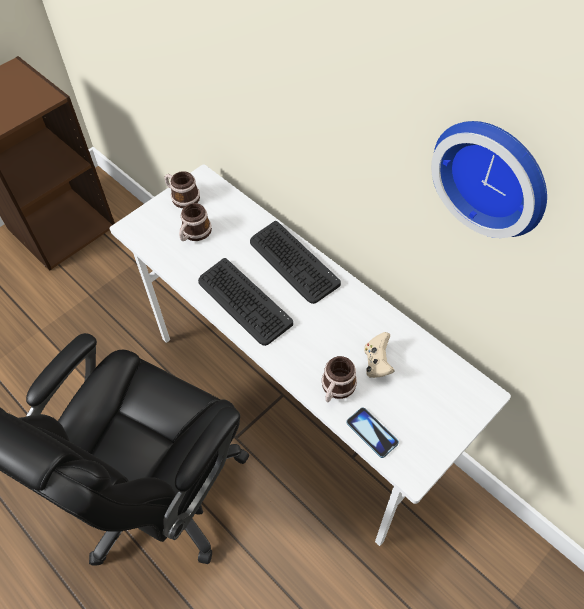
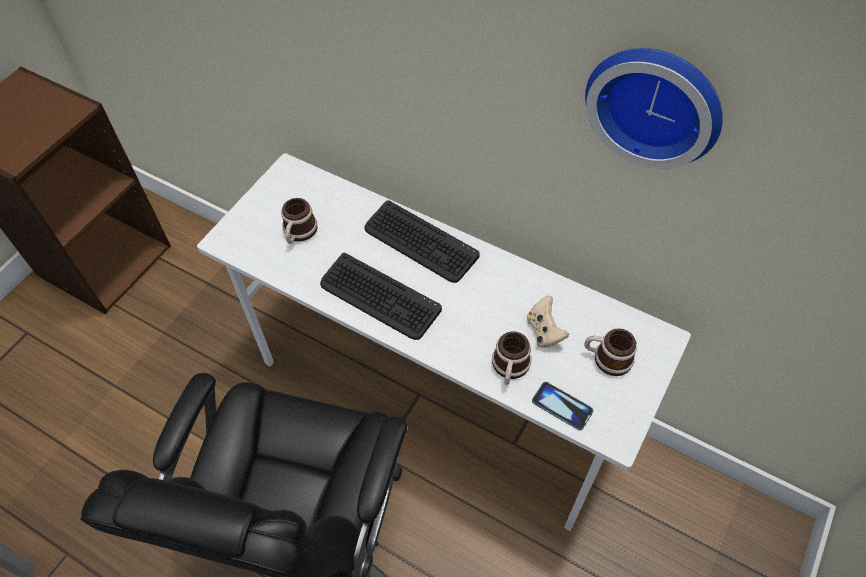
camera: 15 degrees left, 0 degrees up
(182, 197) = (271, 194): mug -> mug (607, 358)

